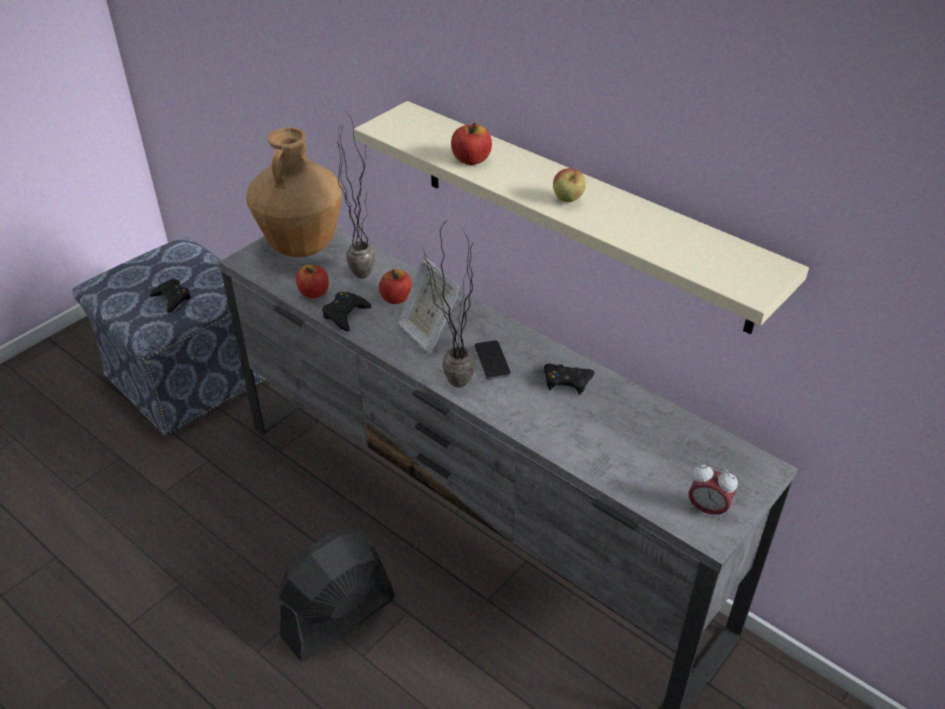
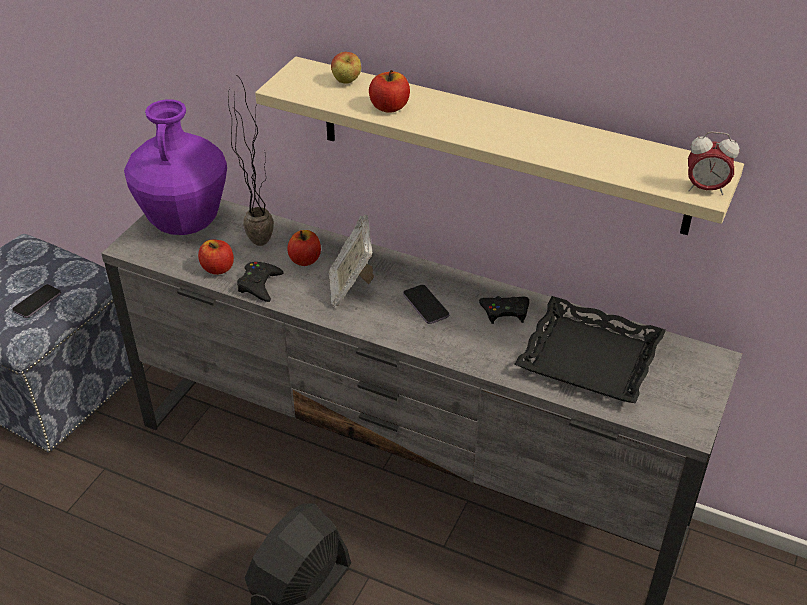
camera: 15 degrees left, 0 degrees up
(172, 299) = (37, 302): black game controller -> phone
(302, 247) = (185, 224): brown vase -> purple vase
(428, 332) = (351, 288): picture frame -> picture frame turned 45 degrees clockwise
(448, 385) = (392, 336): potted plant -> none
(568, 201) = (501, 134): apple -> apple (346, 82)
(633, 443) = (588, 359): none -> black tray
(707, 509) = (678, 406): alarm clock -> alarm clock (705, 189)

